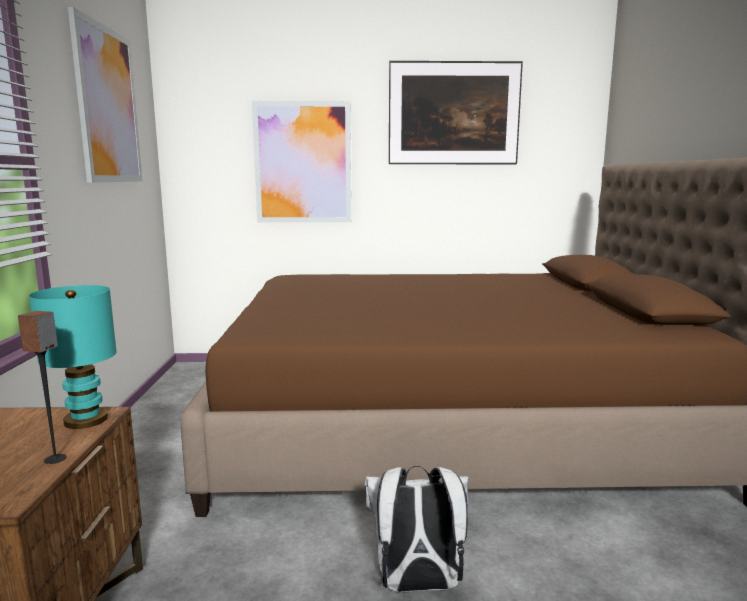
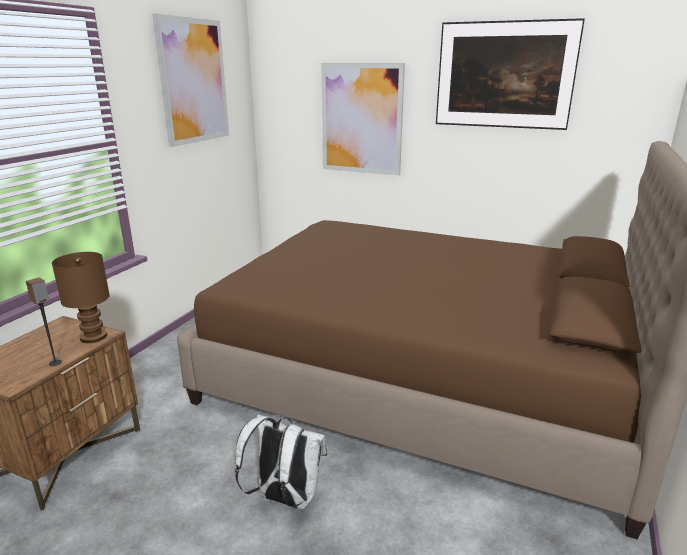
camera: 25 degrees right, 10 degrees up
(84, 420) = (93, 337): turquoise table lamp -> brown table lamp

